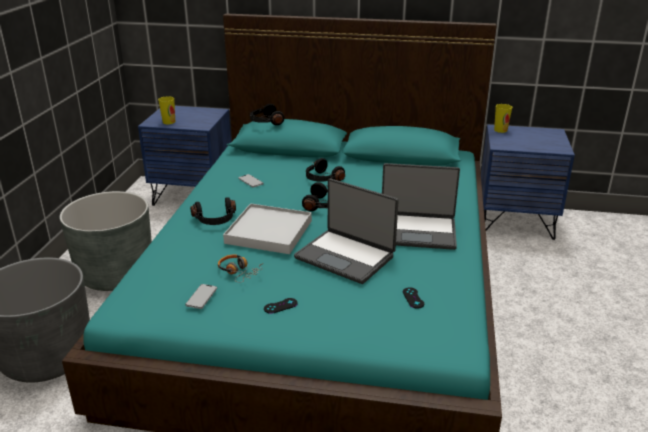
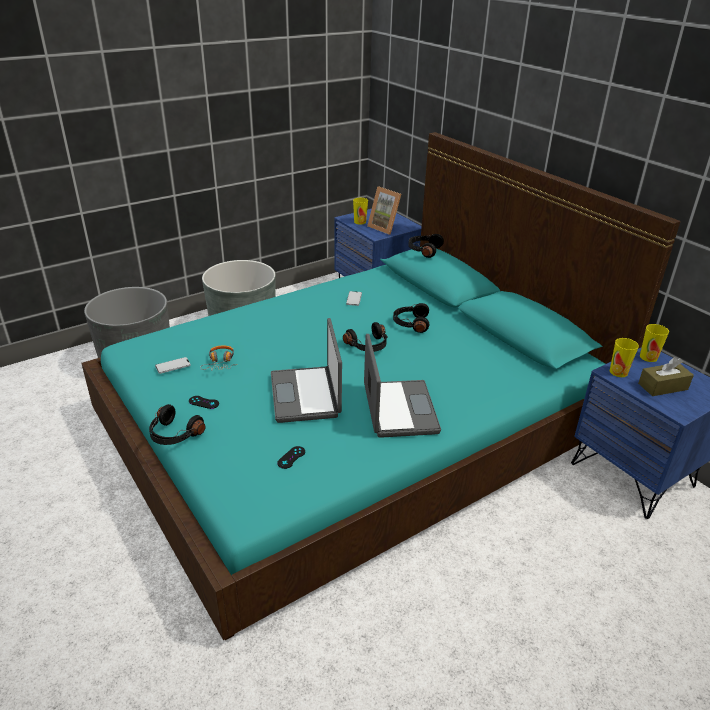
camera: 45 degrees right, 5 degrees up
(199, 119) = (385, 227): none -> picture frame
(215, 220) = (277, 317): black headphones -> black headphones (174, 435)
(269, 232) = (290, 345): white tray -> none
(417, 231) = (398, 409): laptop -> laptop turned 150 degrees counterclockwise
(503, 143) = (618, 372): none -> cup
(533, 141) = (663, 386): none -> brown tissue box

